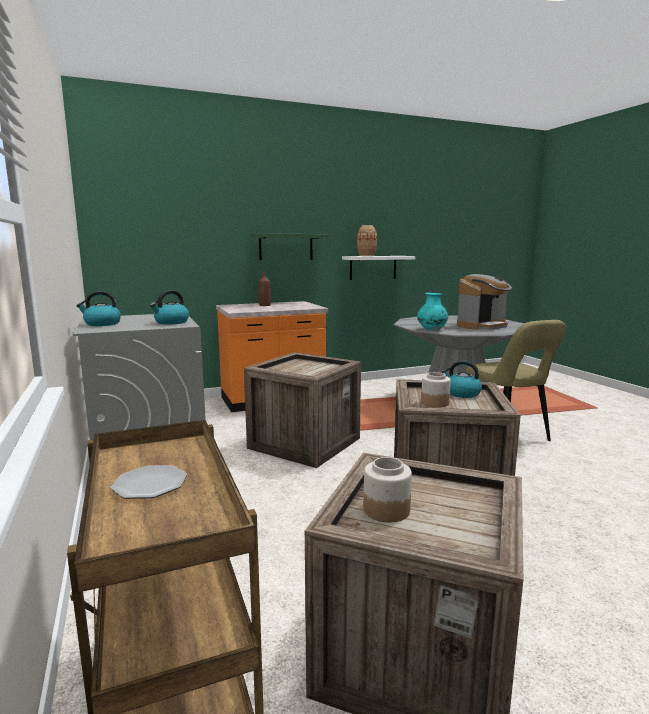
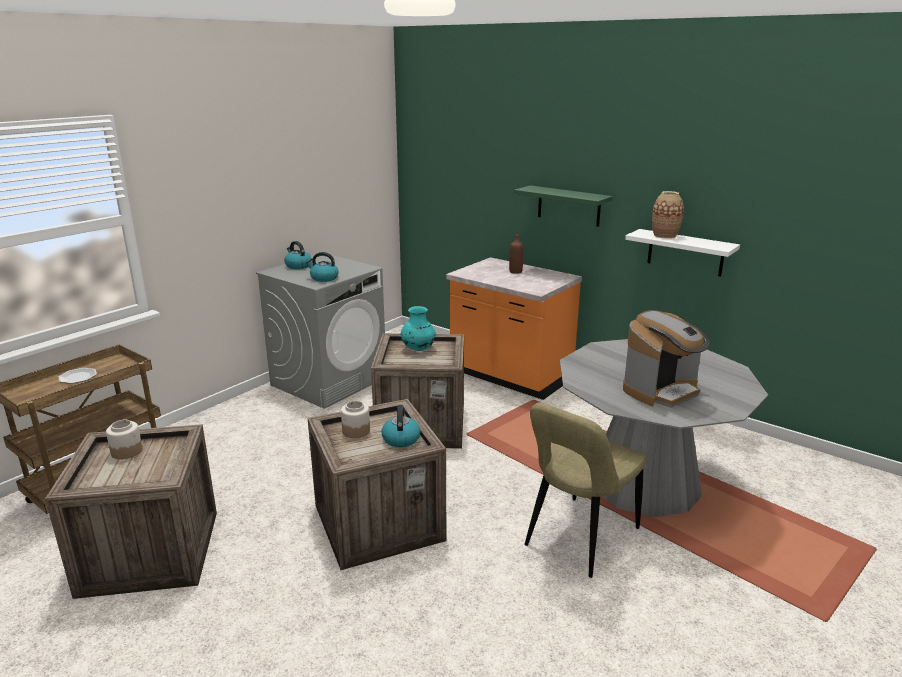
camera: 60 degrees right, 10 degrees up
(432, 330) = (578, 367): turquoise vase -> turquoise vase (418, 349)
(482, 326) = (661, 391): coffee machine -> coffee machine turned 60 degrees counterclockwise

